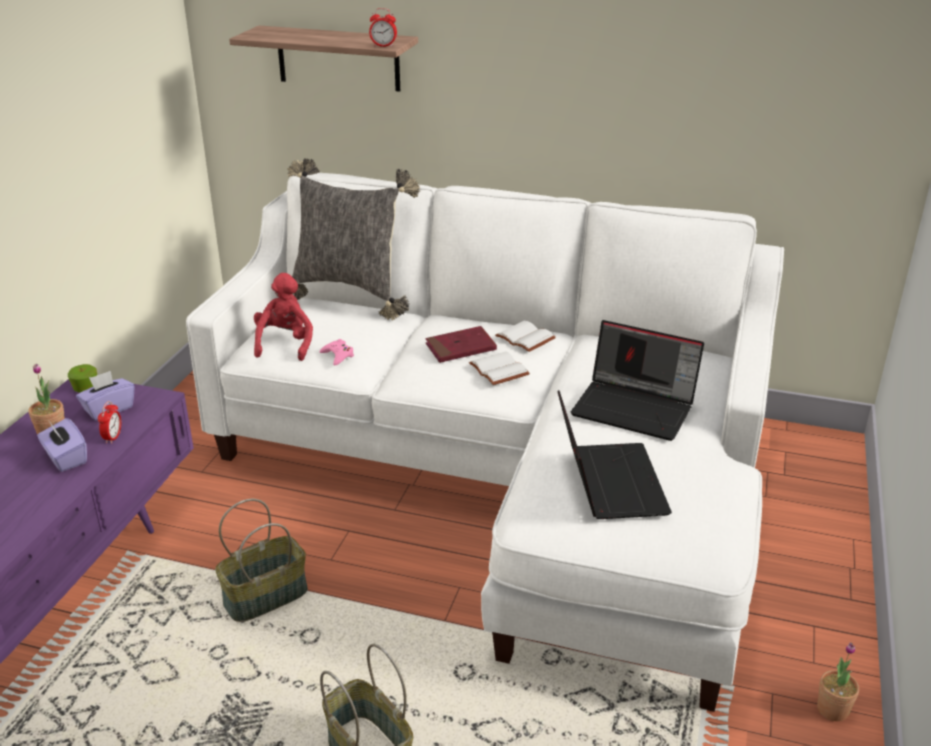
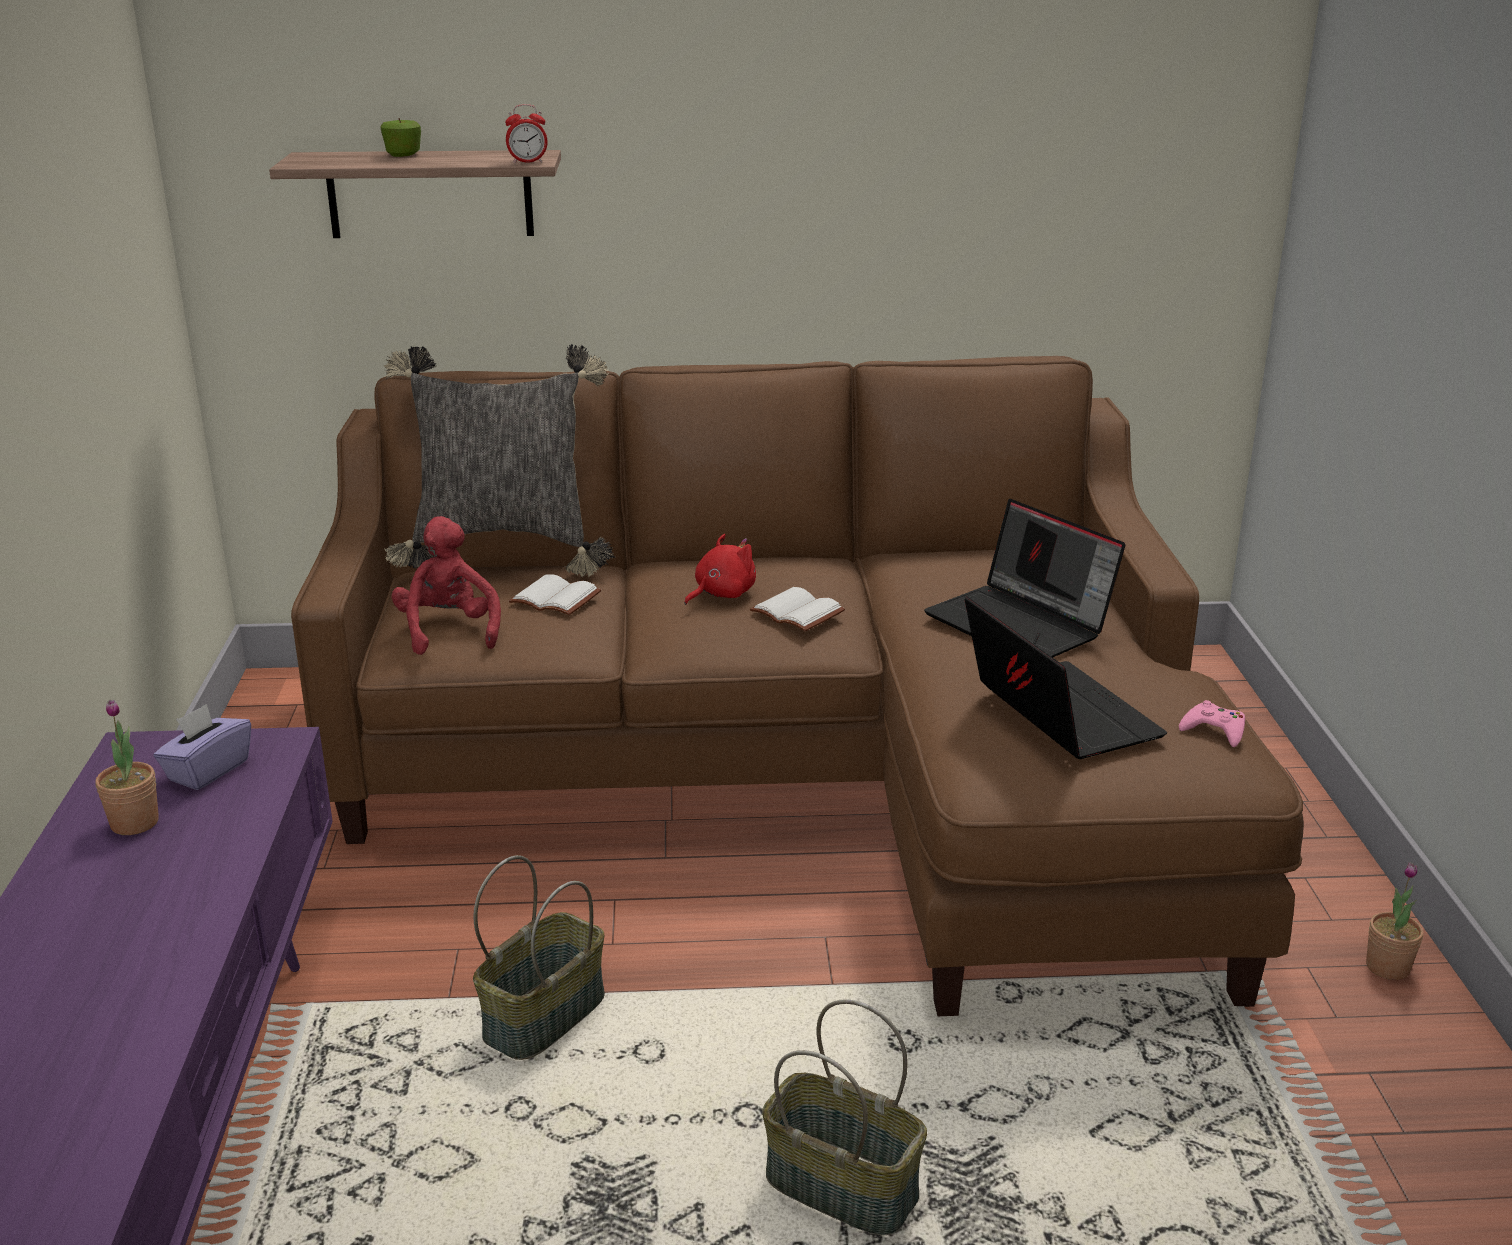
camera: 20 degrees left, 5 degrees down
(66, 458) = (186, 851): purple tissue box -> none
(85, 389) = (143, 750): apple -> apple (403, 155)
(113, 437) = (247, 808): alarm clock -> none
(338, 355) = (546, 632): pink game controller -> pink game controller (1214, 730)
(460, 348) = (721, 594): red book -> red plush toy
(510, 474) = (802, 778): white sofa -> brown sofa
(523, 338) = (801, 569): white book -> white book (553, 599)
(636, 407) = (1021, 624): laptop -> laptop turned 45 degrees clockwise

